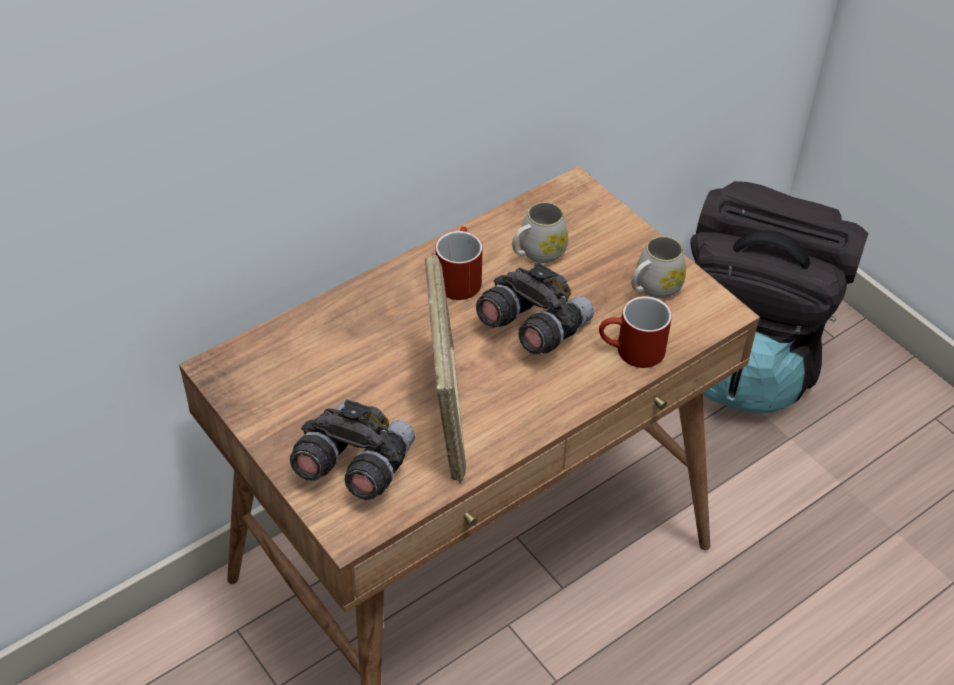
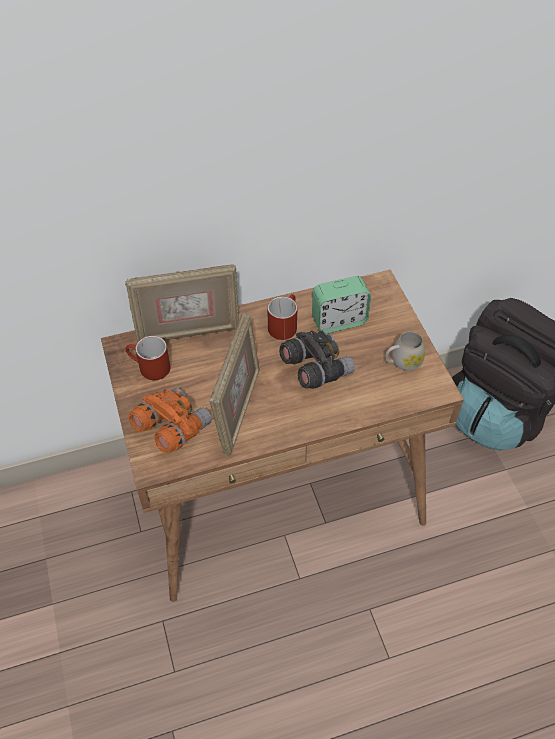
camera: 20 degrees right, 5 degrees up
(317, 323) = (188, 332): none -> picture frame
(354, 466) = (171, 428): grey binoculars -> orange binoculars
(537, 253) = (339, 320): white mug -> alarm clock
(631, 352) = (369, 401): red mug -> red mug (149, 368)

